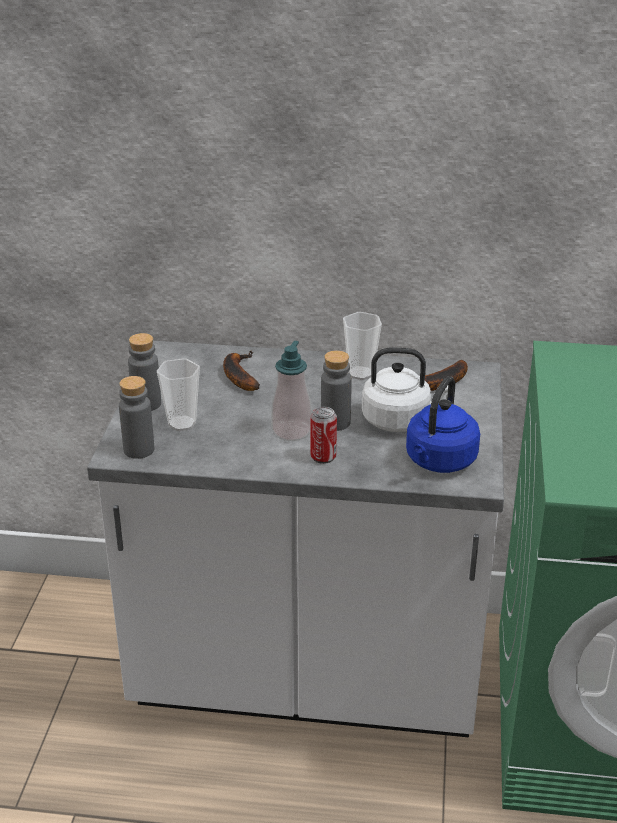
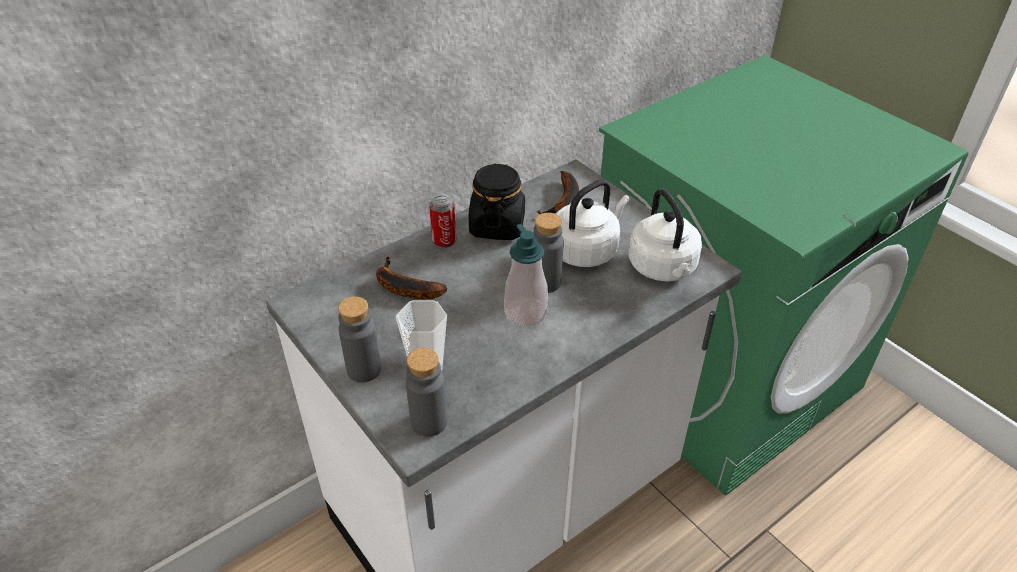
camera: 45 degrees left, 10 degrees up
(323, 457) = (583, 320): can -> can (444, 241)
(360, 373) = (497, 226): cup -> black jar
(439, 462) = (663, 269): blue kettle -> white kettle

